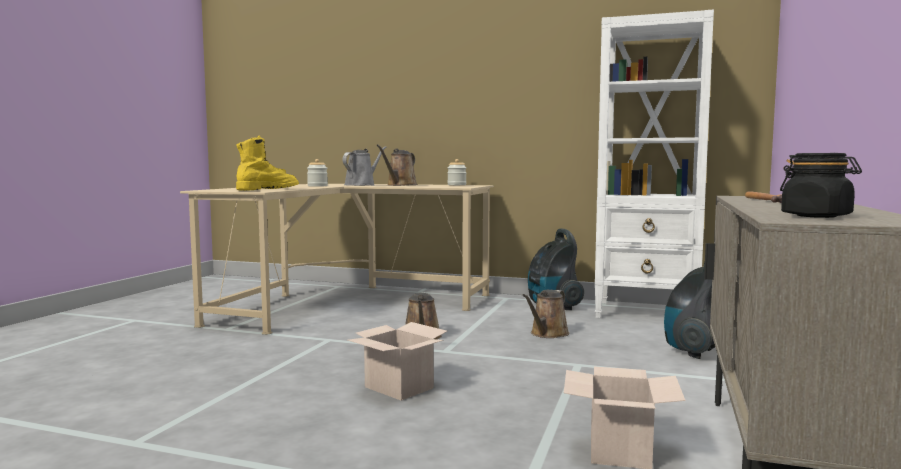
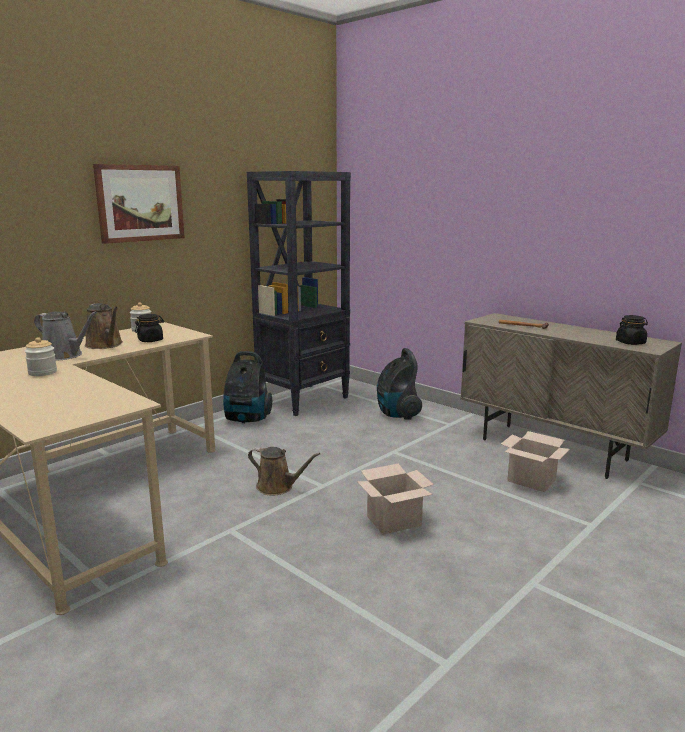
camera: 65 degrees left, 10 degrees up
(267, 190) = (105, 399): yellow boot -> none
(361, 185) = (65, 355): grey watering can -> grey watering can turned 150 degrees clockwise
(428, 186) = (150, 340): none -> black jar
(485, 72) = (140, 203): none -> picture
(547, 334) = (318, 441): brown watering can -> none
(647, 313) = (304, 399): white bookcase -> black bookcase

